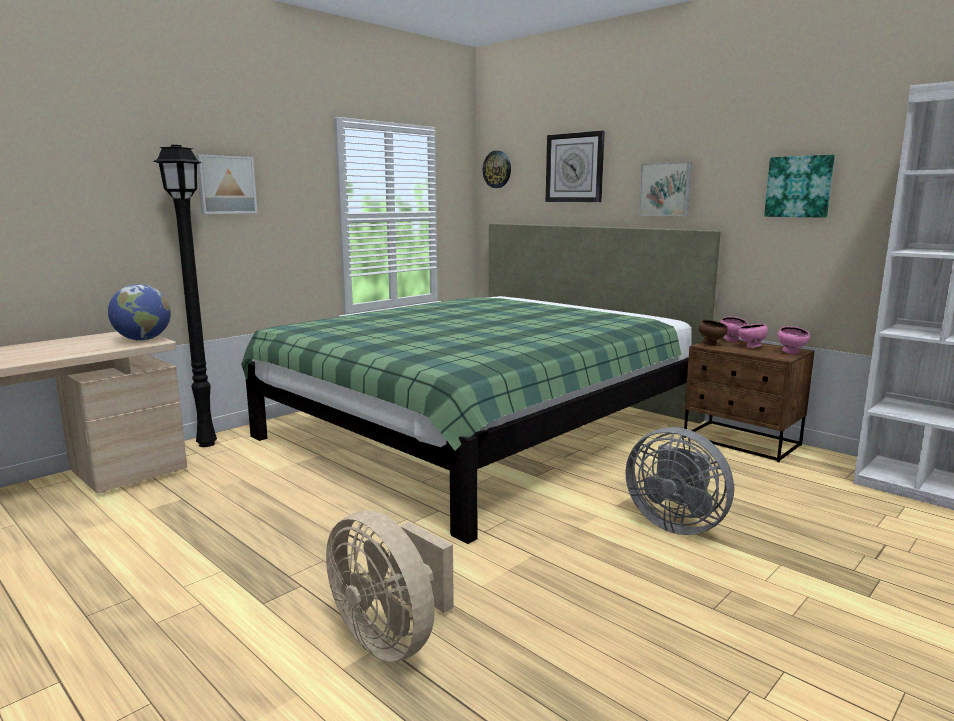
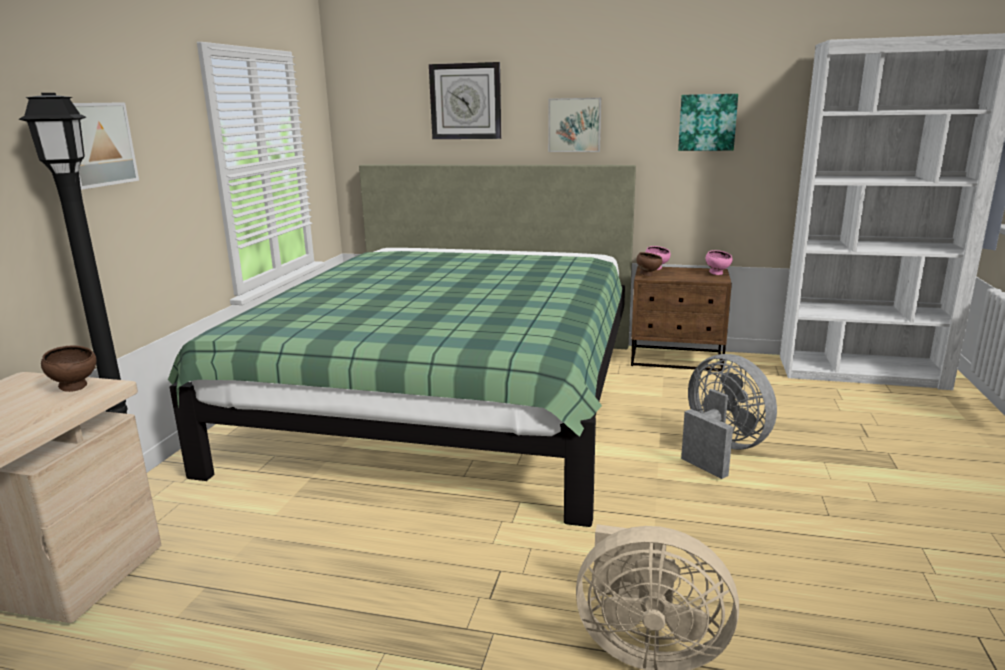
camera: 30 degrees left, 5 degrees up
(143, 339) = (76, 388): globe -> brown bowl
(497, 169) = (360, 101): wall clock -> none
(675, 524) = (720, 450): grey fan -> grey fan turned 135 degrees counterclockwise
(751, 347) = (682, 273): pink bowl -> none

